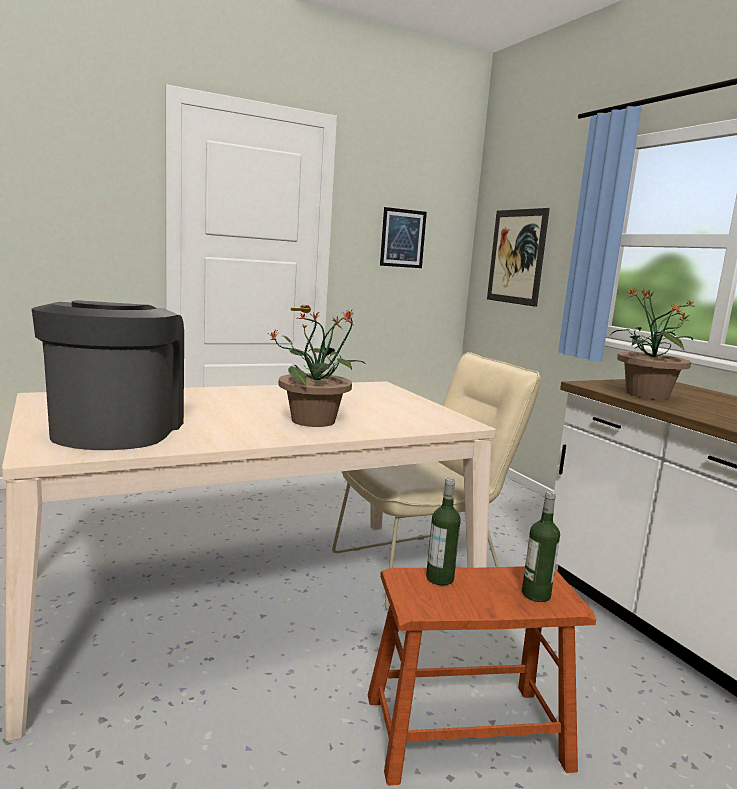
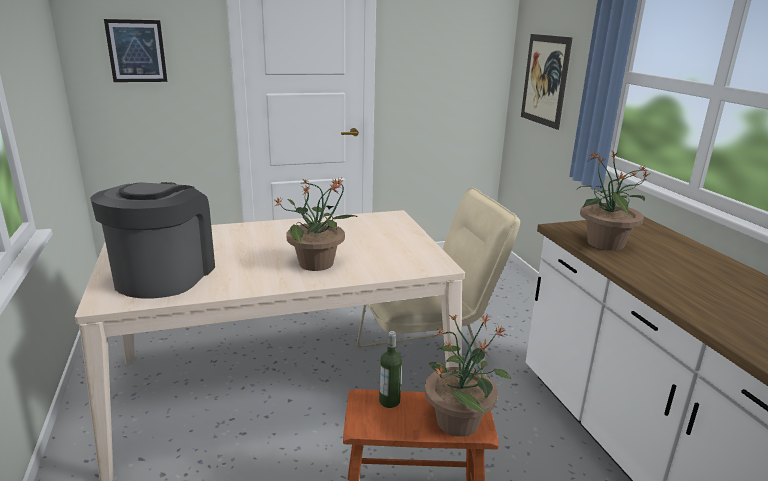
camera: 10 degrees right, 10 degrees up
(403, 238) = (443, 63): picture -> picture (136, 51)
(536, 594) = (458, 420): bottle -> potted plant

